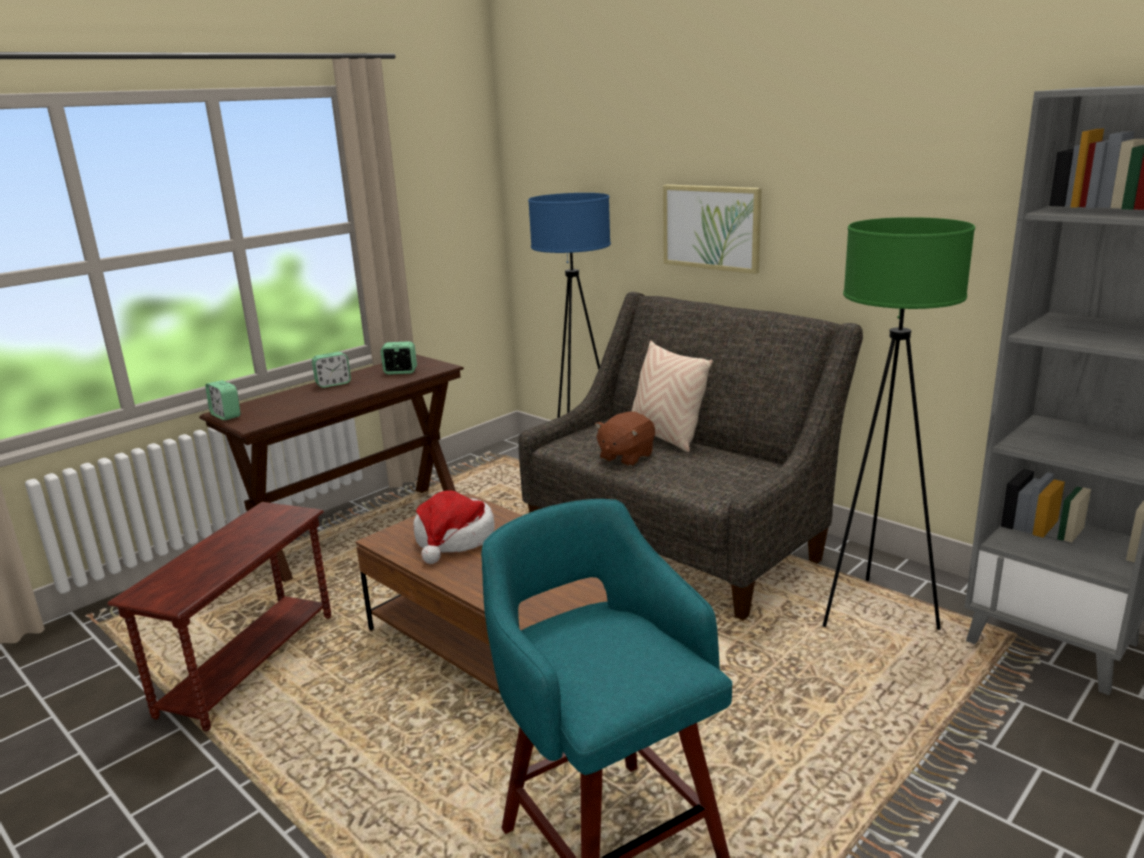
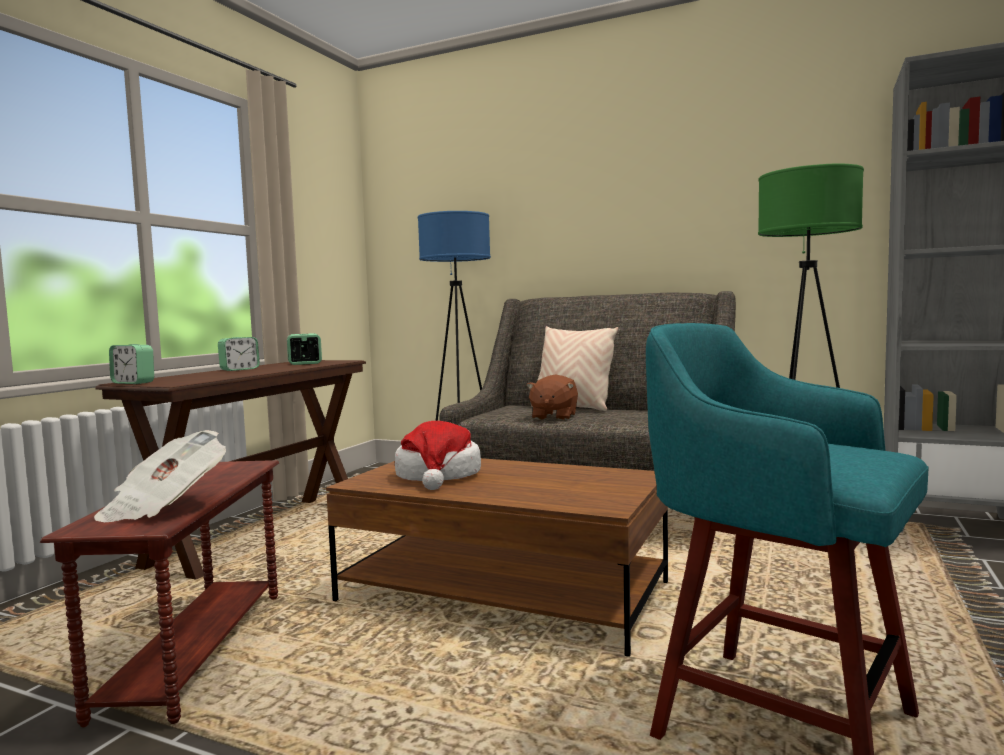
camera: 20 degrees left, 15 degrees down
(198, 575) = (164, 507): none -> newspaper
(711, 227) = (583, 236): picture -> none

